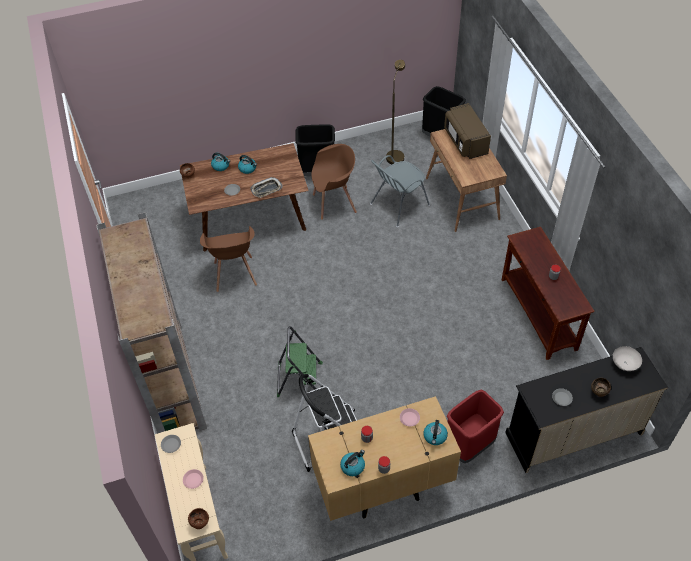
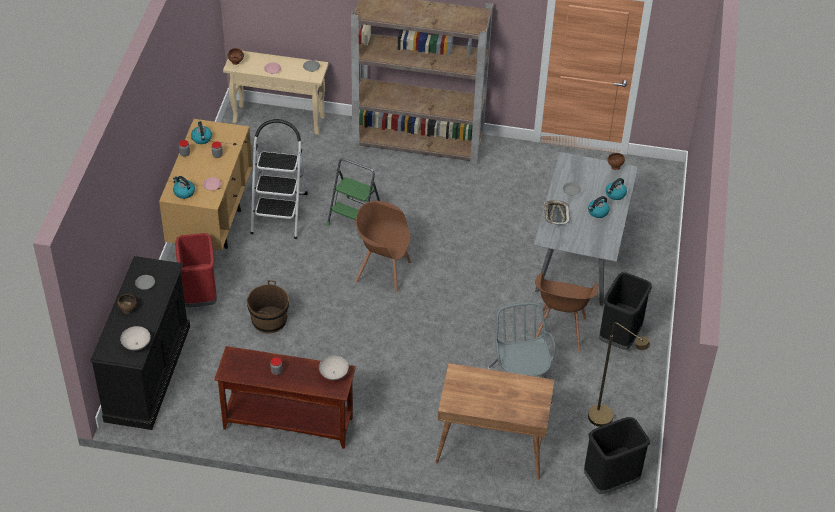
camera: 115 degrees right, 5 degrees down
(235, 274) = (510, 218): brown chair -> brown chair (382, 271)
(250, 220) = (579, 254): brown dining table -> grey dining table
(456, 379) = (269, 320): none -> brown bucket
(465, 141) = (517, 402): brown microwave -> none
(526, 244) = (333, 374): none -> white bowl

